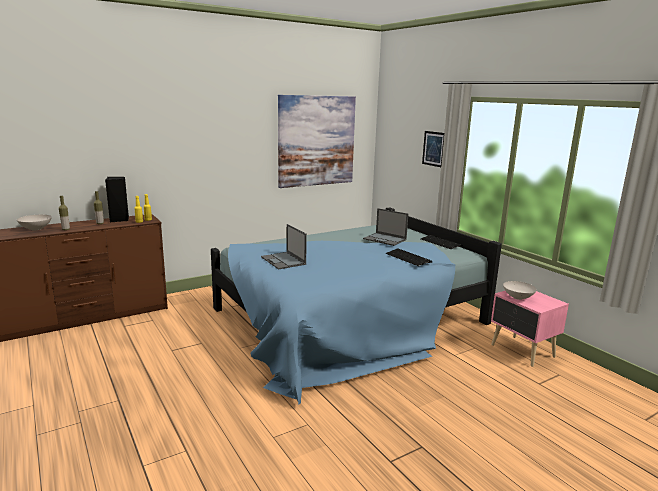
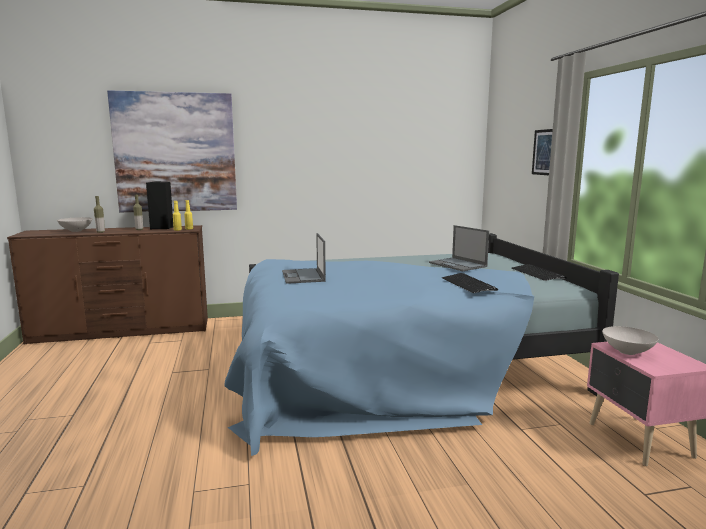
camera: 20 degrees right, 5 degrees down
(316, 141) = (403, 151): picture -> picture (175, 153)

